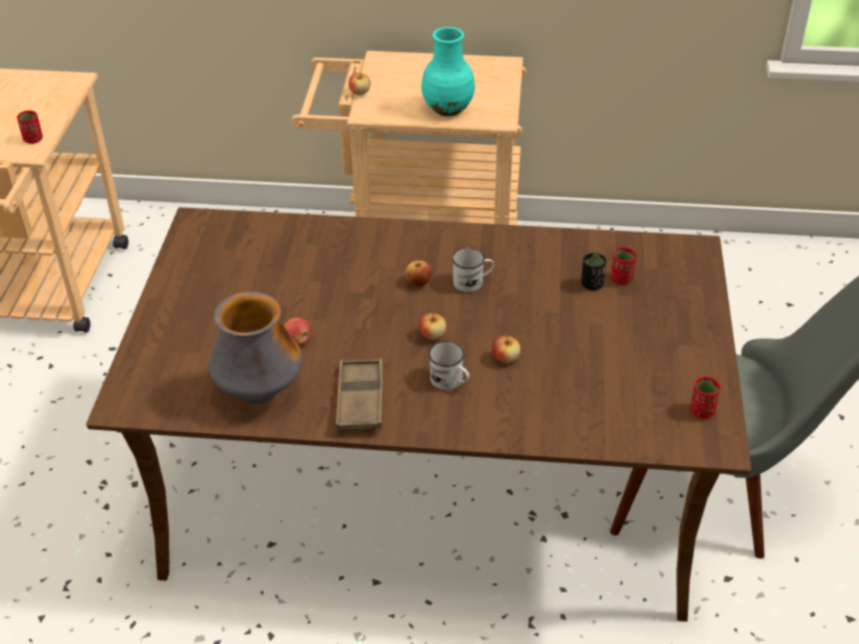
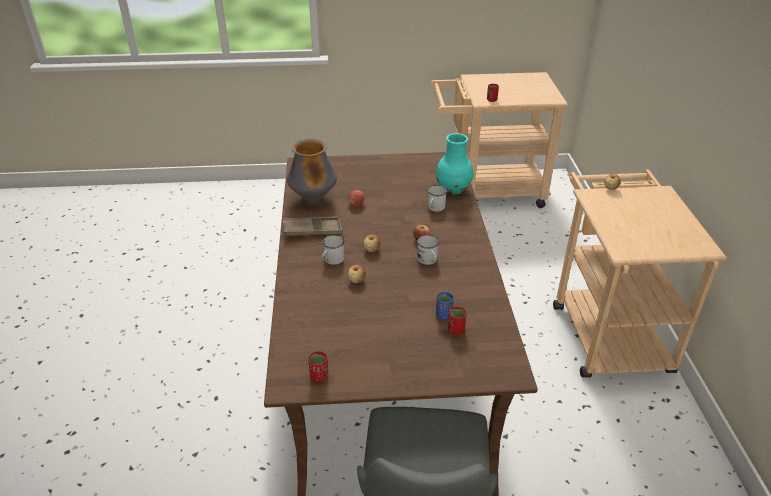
camera: 80 degrees right, 5 degrees down
(341, 257) = (435, 208): none -> white mug
(447, 109) = (618, 226): turquoise vase -> turquoise vase (453, 189)
(592, 285) = (444, 315): black cup -> blue cup

